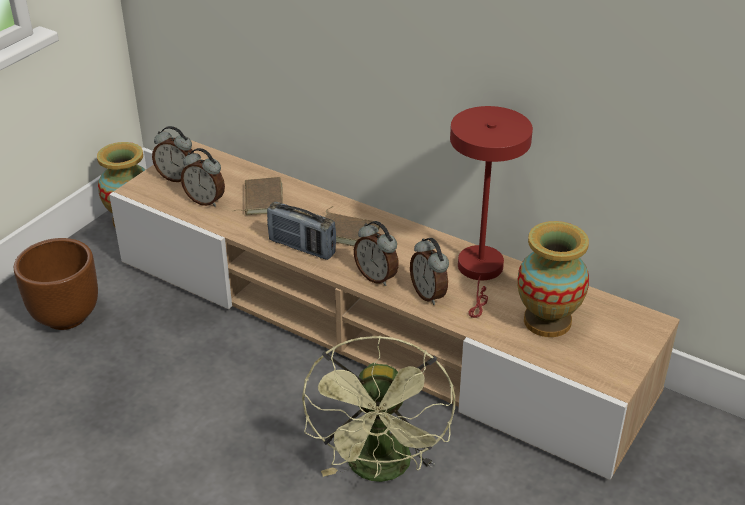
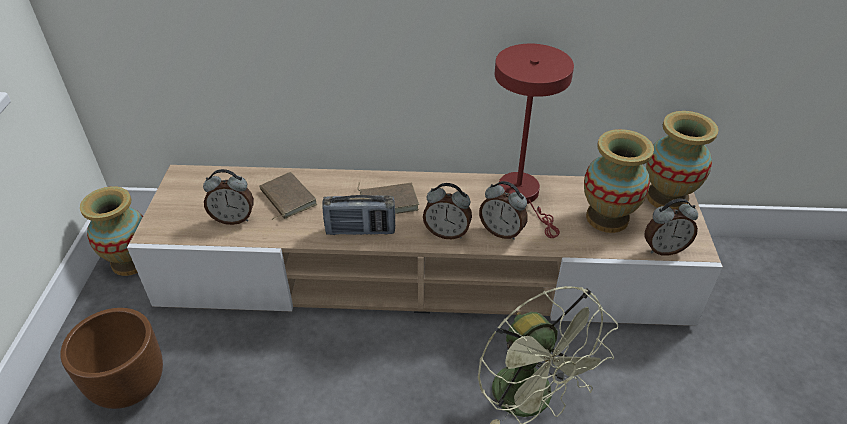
camera: 30 degrees left, 5 degrees up
(177, 177) = (187, 206): alarm clock -> alarm clock (664, 248)
(633, 327) = (667, 198): none -> vase

